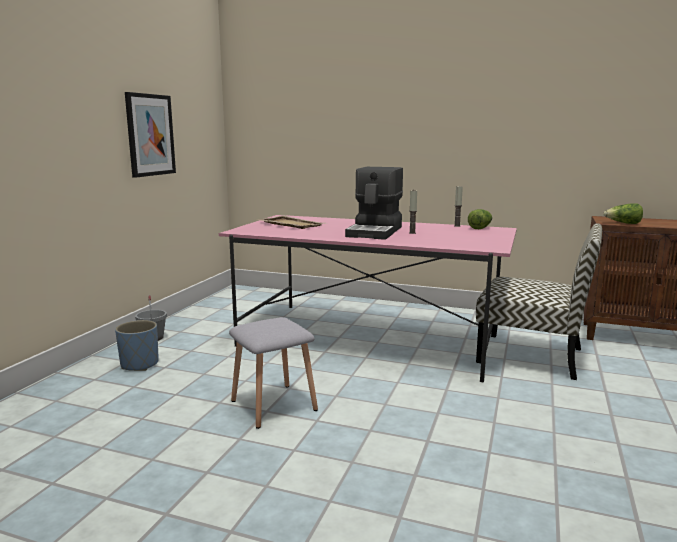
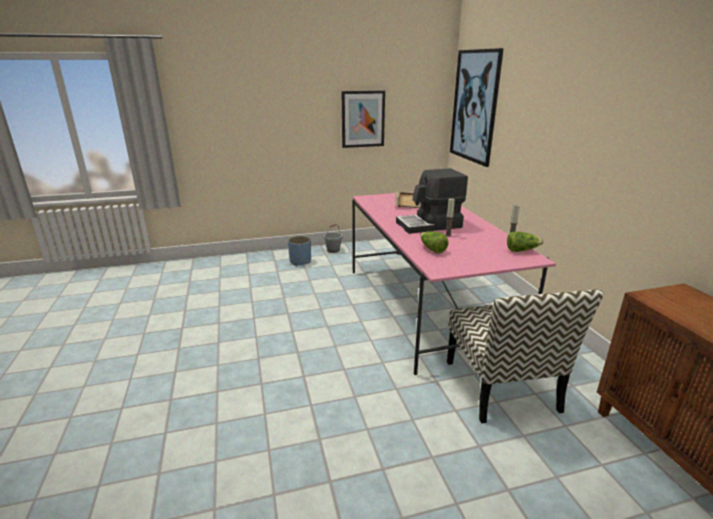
camera: 55 degrees right, 10 degrees up
(273, 117) = (474, 106): none -> picture
(273, 406) = (295, 312): grey stool -> none
(623, 223) = (665, 305): lettuce -> lettuce (432, 249)

